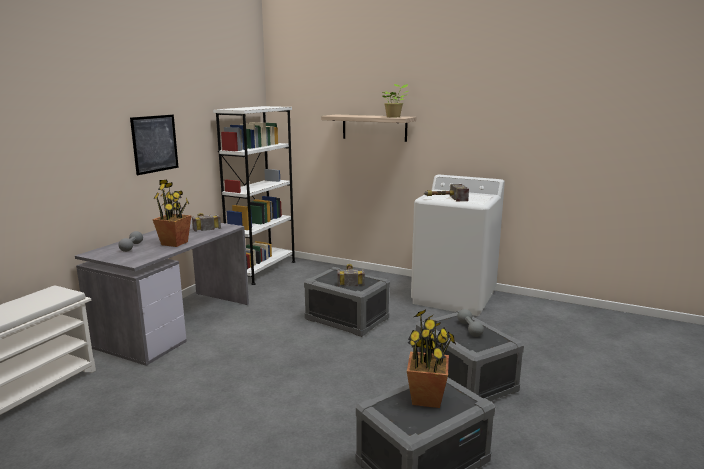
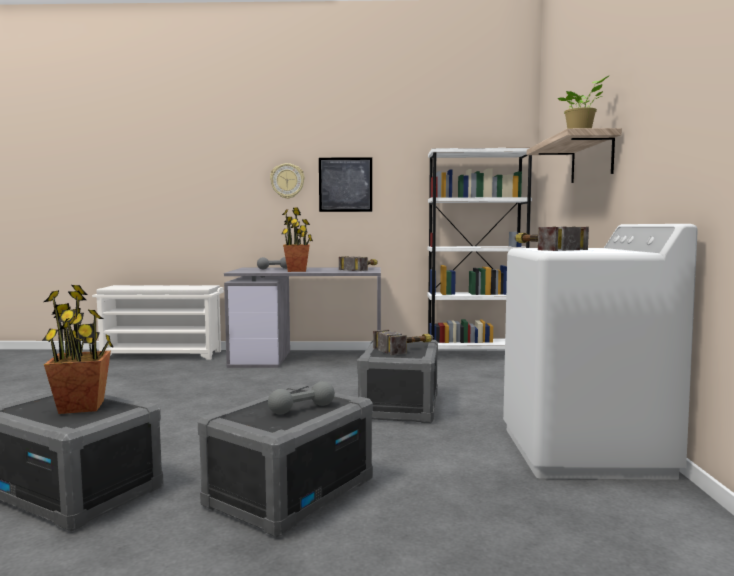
camera: 65 degrees right, 10 degrees down
(103, 146) = (287, 181): none -> wall clock

